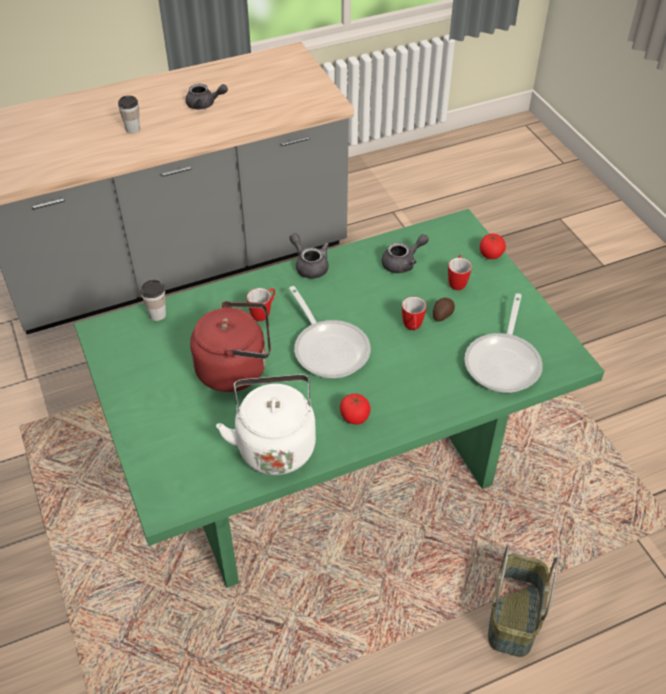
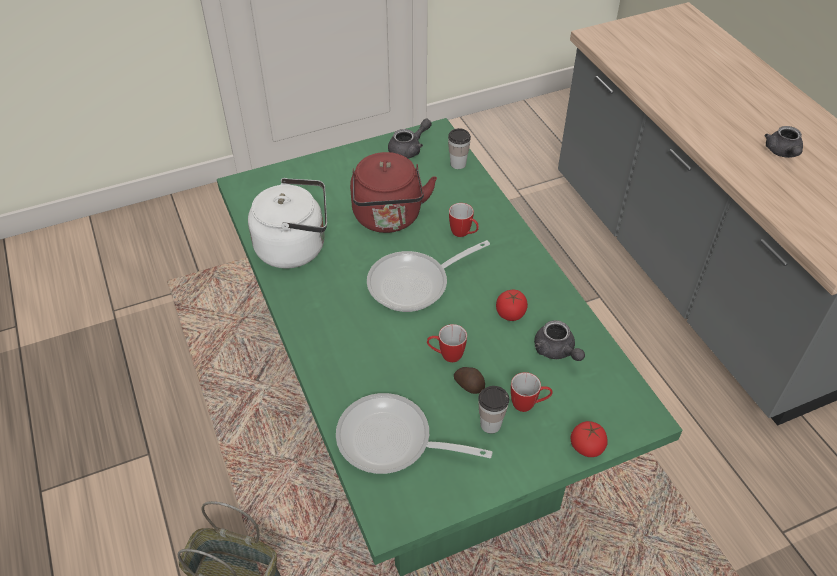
camera: 90 degrees right, 0 degrees up
(133, 129) = (713, 106): cup -> cup (490, 424)
(309, 265) = (540, 267): grey teapot -> grey teapot (409, 149)
(355, 417) = (322, 303): tomato -> tomato (510, 313)

